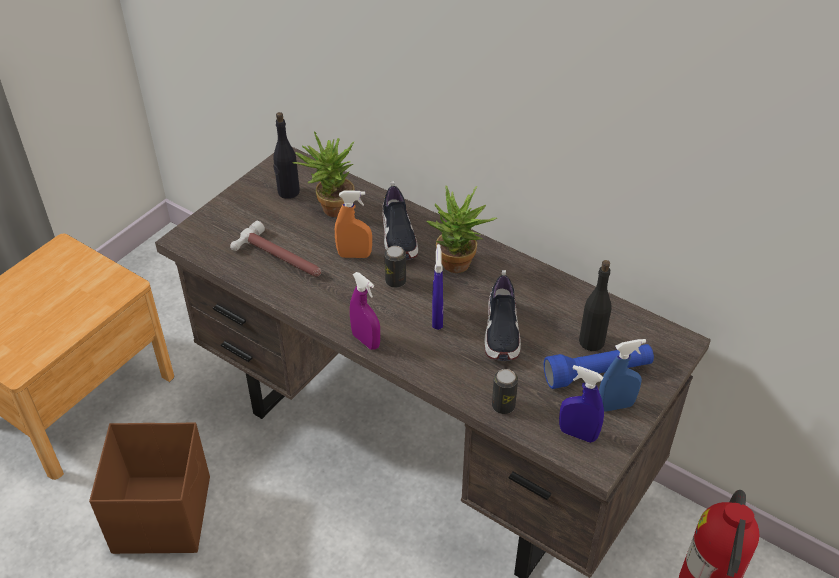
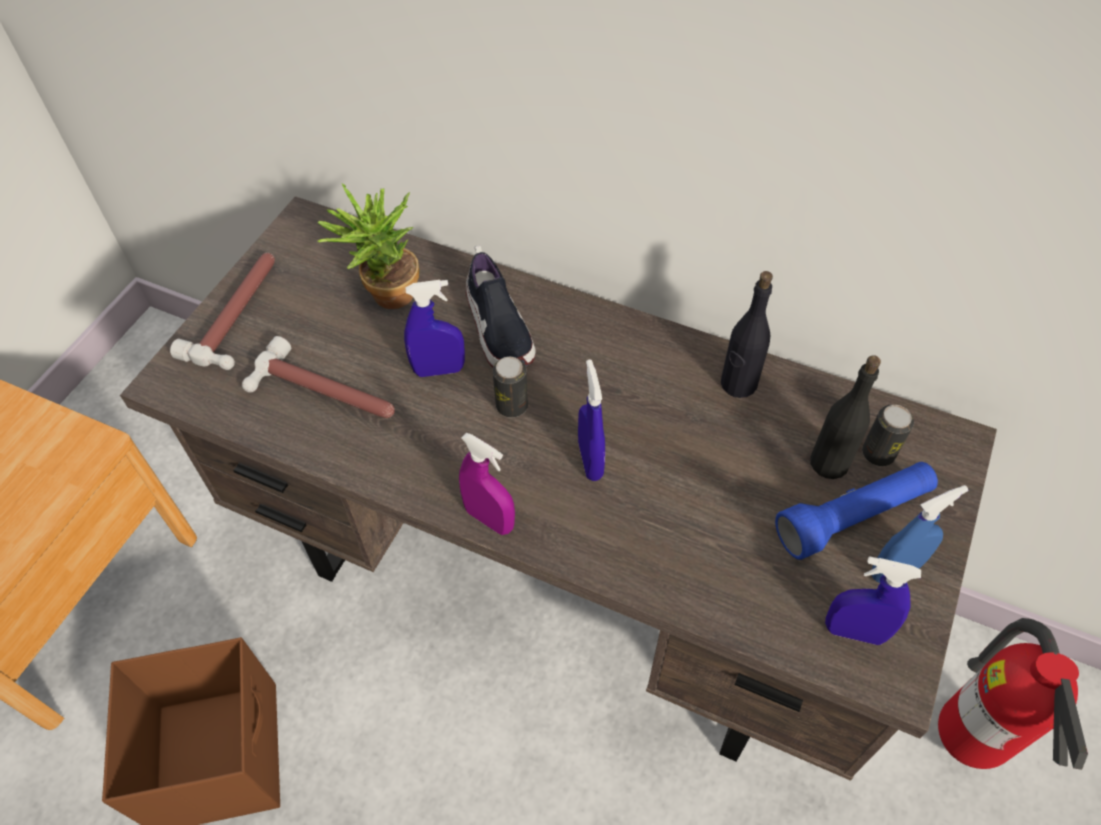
camera: 10 degrees left, 10 degrees up
(237, 206) = (240, 313): none -> hammer
(288, 192) = (315, 277): black bottle -> black bottle (738, 384)
(354, 255) = (439, 370): orange spray bottle -> blue spray bottle
(459, 267) = (601, 366): potted plant -> none
(501, 332) = (692, 468): shoe -> none
(503, 406) = (729, 601): can -> can (878, 453)

